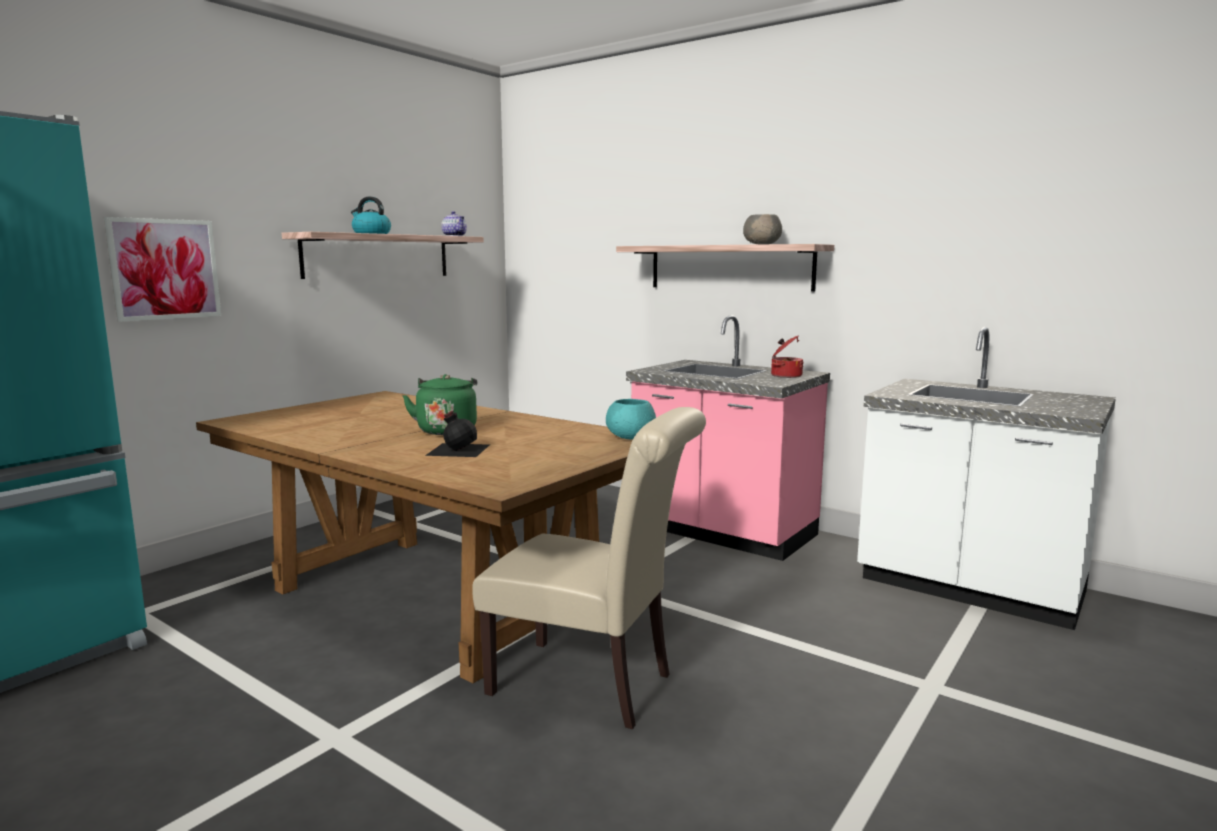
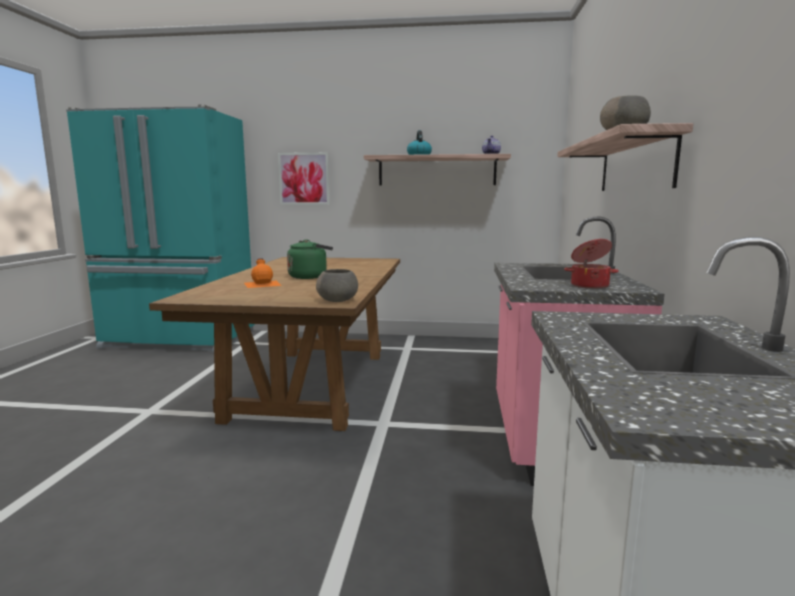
camera: 60 degrees right, 0 degrees up
(458, 449) = (263, 284): black bottle -> orange bottle
(591, 685) = (228, 458): beige chair -> none
(631, 437) = (338, 300): turquoise bowl -> grey bowl

